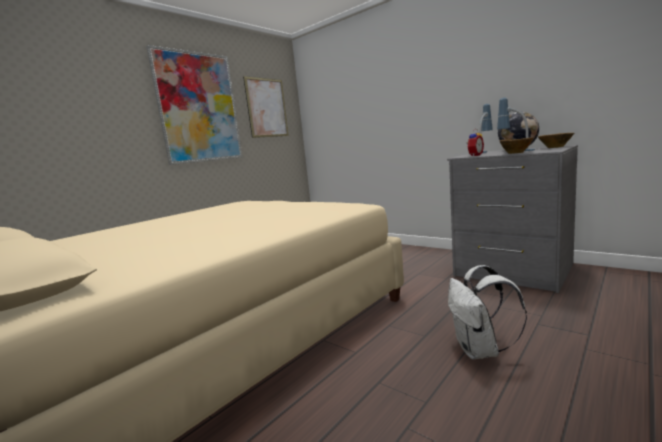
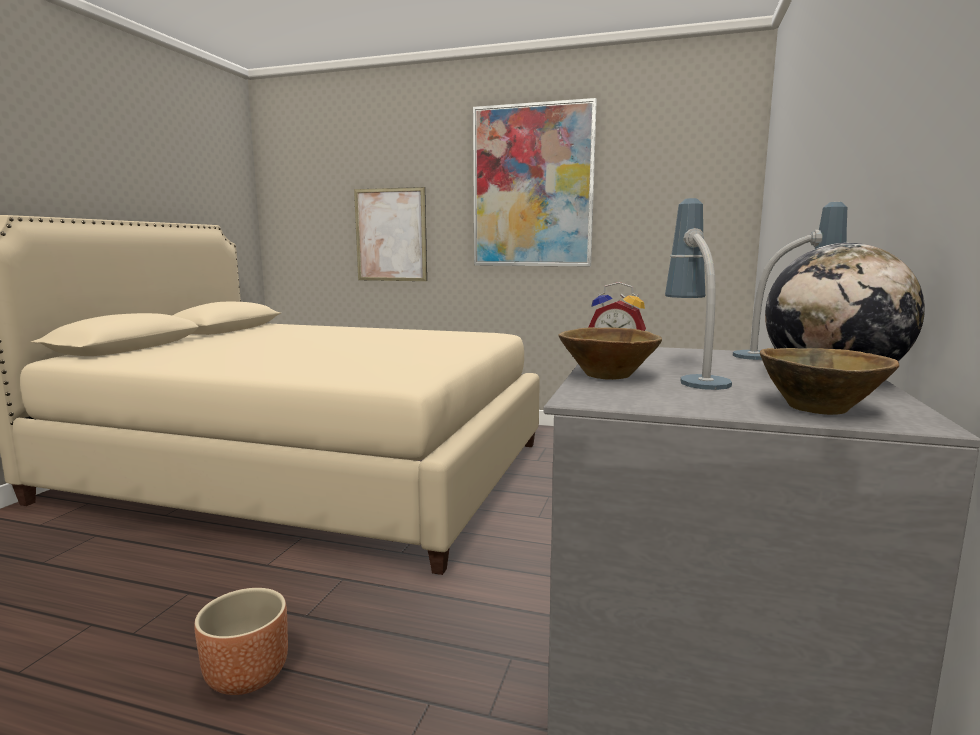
camera: 65 degrees right, 0 degrees up
(267, 108) = (668, 180): picture -> picture (390, 235)
(480, 351) = (246, 677): white backpack -> brown planter

